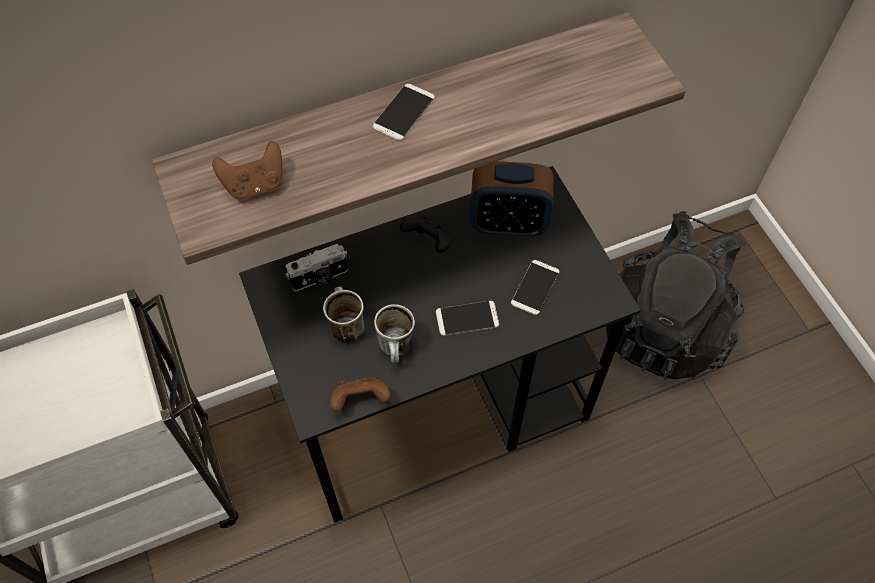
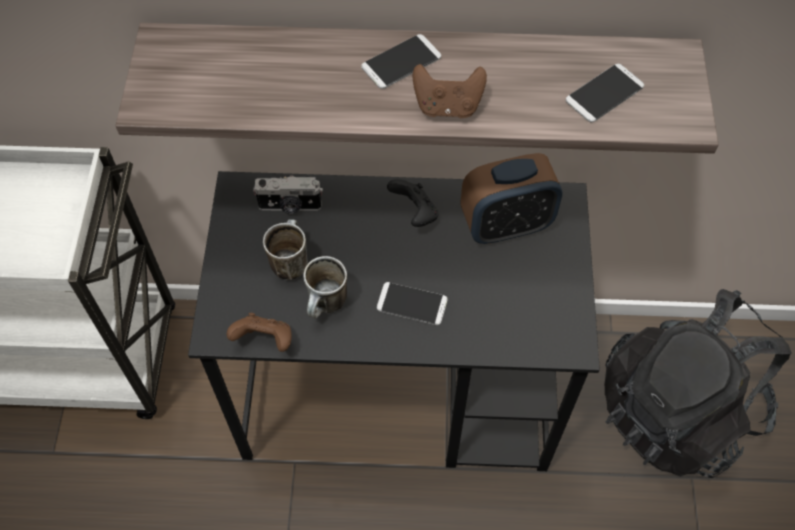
camera: 25 degrees right, 0 degrees up
(255, 185) = (218, 81): brown game controller -> brown game controller (447, 106)
(508, 224) = (506, 225): alarm clock -> alarm clock turned 45 degrees counterclockwise
(535, 287) = (498, 301): phone -> phone (604, 93)

